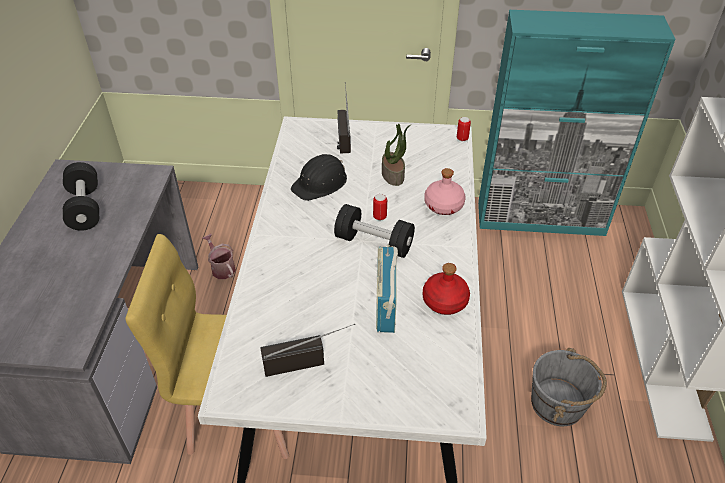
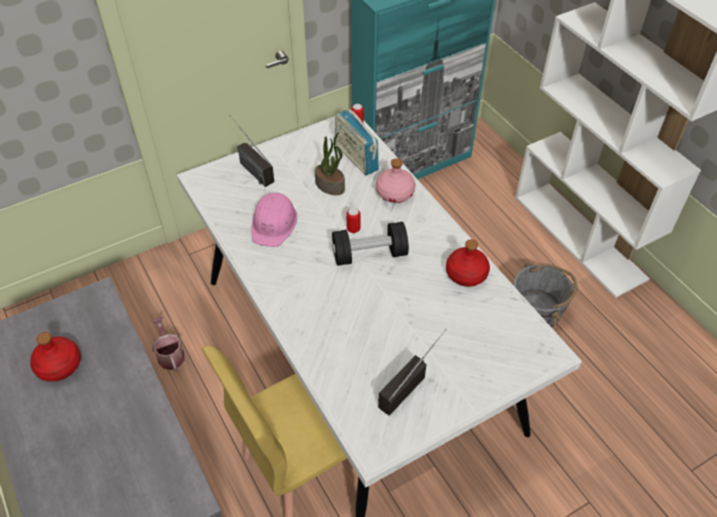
camera: 35 degrees left, 5 degrees up
(85, 208) = (60, 365): black dumbbell -> red bottle
(221, 268) = (170, 355): watering can -> watering can turned 45 degrees clockwise
(320, 183) = (274, 223): black hard hat -> pink hard hat
(386, 305) = (426, 302): radio -> radio (356, 157)

